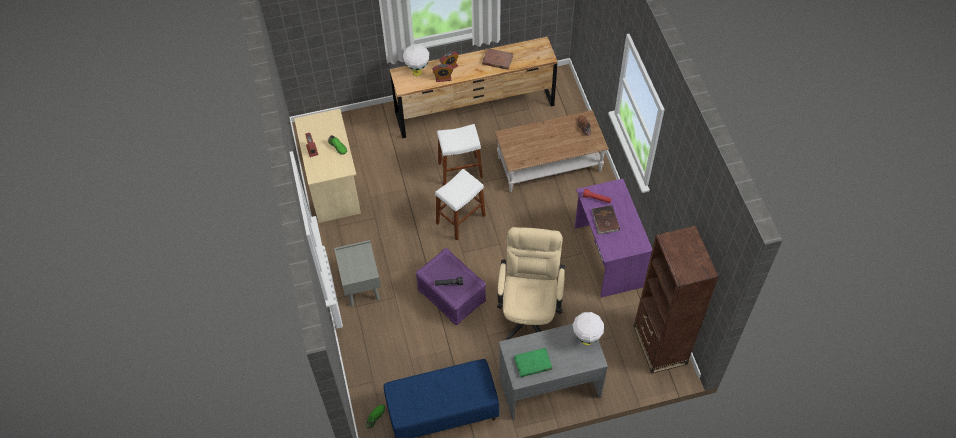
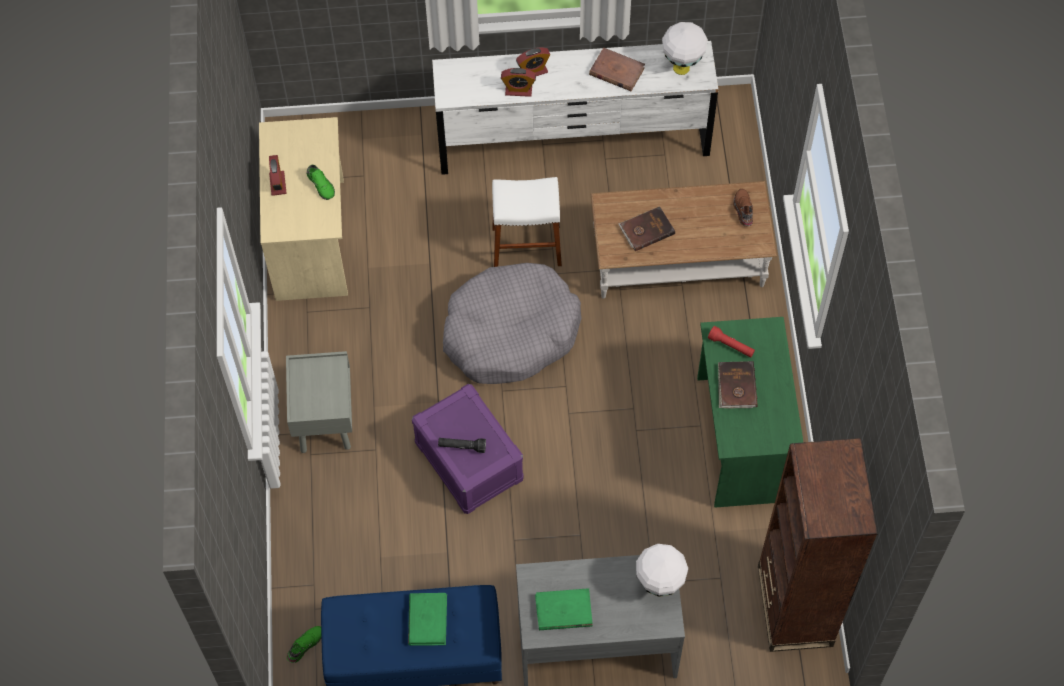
camera: 10 degrees right, 5 degrees up
(417, 72) = (478, 72): white table lamp -> white table lamp (682, 67)
(450, 385) = (427, 620): none -> green book
(460, 219) = (510, 332): white stool -> grey dog bed
(474, 109) = (573, 142): brown dresser -> white dresser
(529, 312) = (591, 512): beige office chair -> none
(531, 146) = (646, 229): none -> brown book
(607, 257) = (741, 439): purple desk -> green desk

